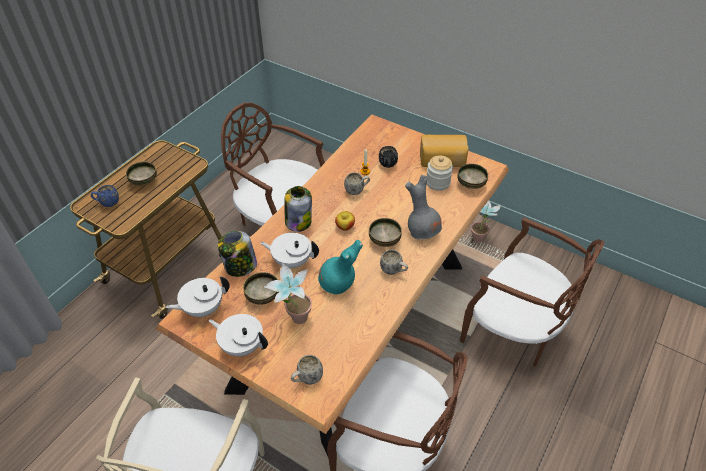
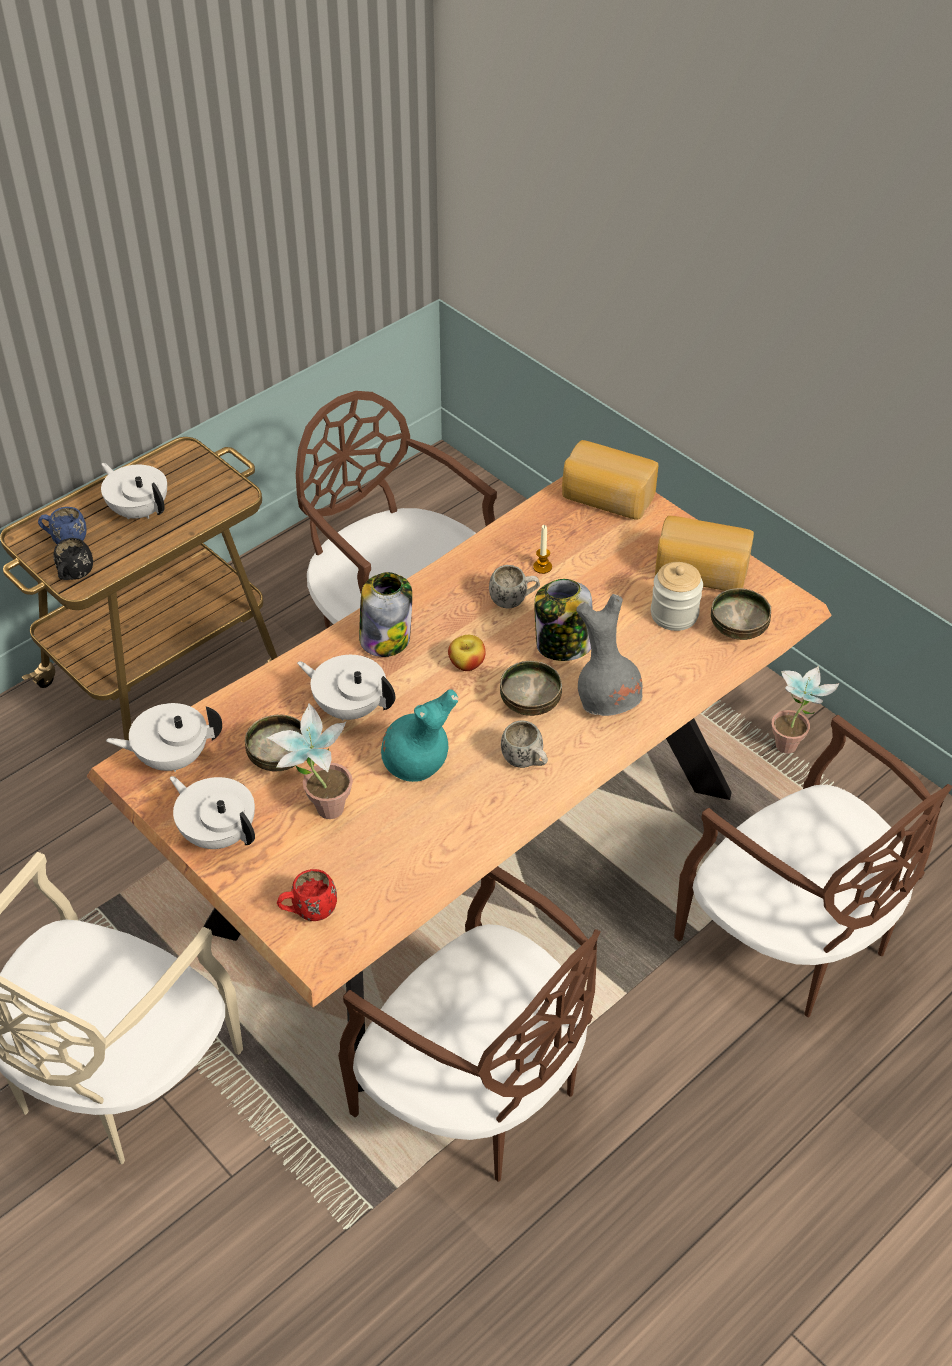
camera: 15 degrees right, 0 degrees up
(144, 181) = (139, 510): bowl -> white teapot
(240, 266) = (256, 699): jar -> jar (562, 645)
(307, 379) = (308, 911): white mug -> red mug
(384, 134) = (606, 499): none -> bread
(388, 166) = (590, 565): black mug -> black mug (74, 577)

